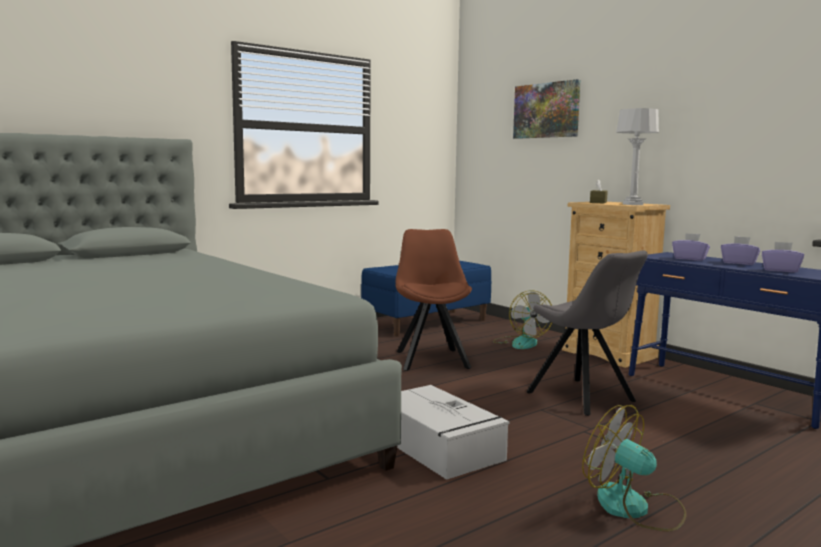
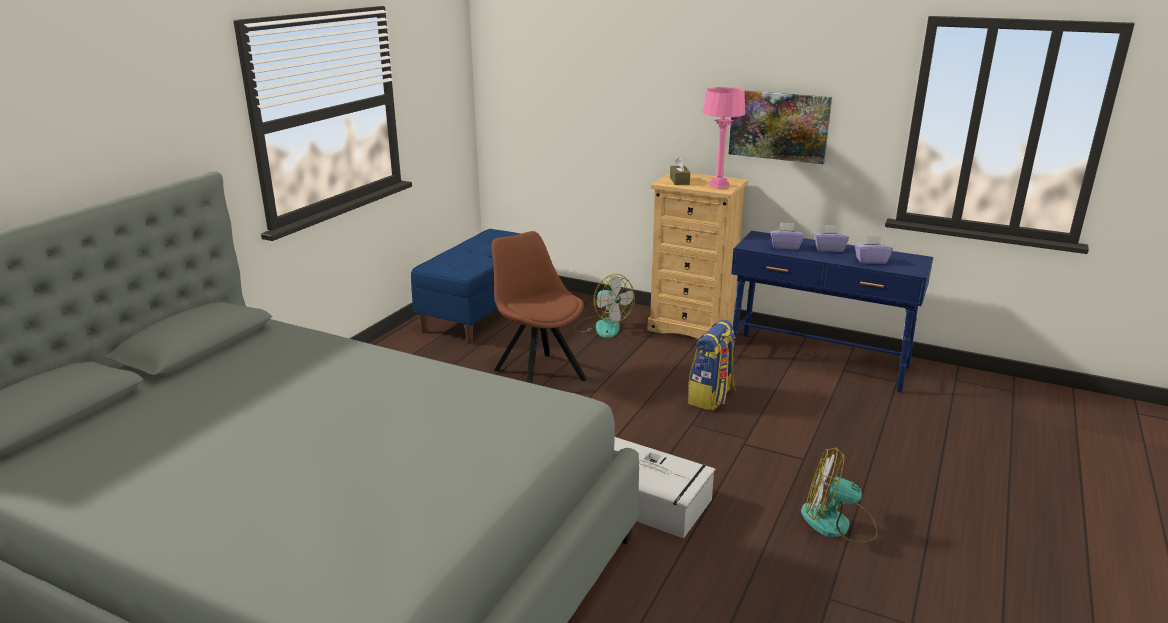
camera: 25 degrees left, 15 degrees up
(546, 110) = (599, 64): picture -> picture (779, 126)
(581, 397) = (711, 397): grey chair -> backpack
(632, 204) = (718, 186): grey table lamp -> pink table lamp

